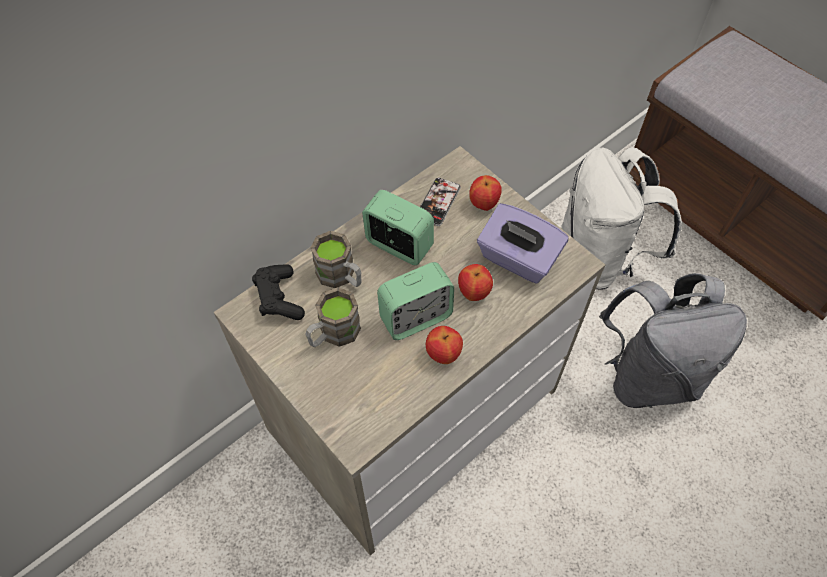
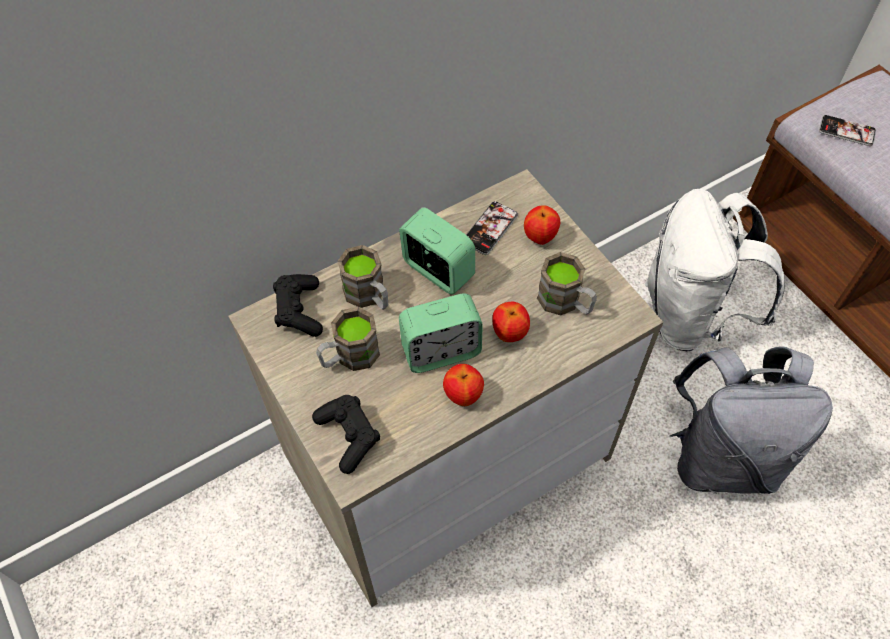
camera: 10 degrees right, 0 degrees up
(347, 407) = (349, 436): none -> black game controller
(517, 259) = (565, 302): purple tissue box -> brown mug
(716, 84) = (846, 131): none -> phone

